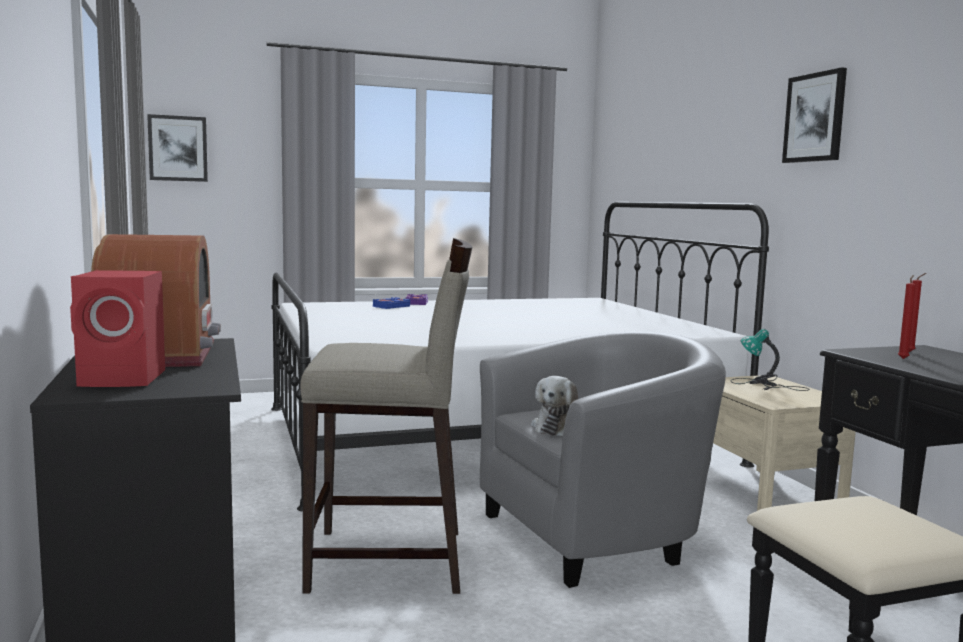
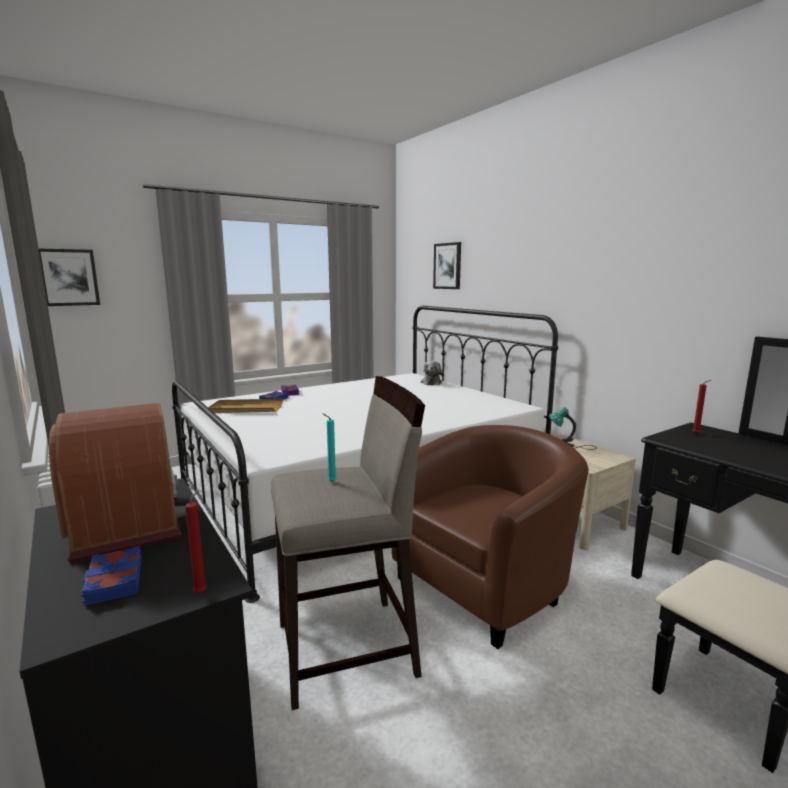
camera: 15 degrees left, 5 degrees up
(126, 379) = (113, 581): red speaker -> blue book
(351, 311) = (246, 409): none -> beige tray
(378, 347) = (330, 482): none -> turquoise candle
(558, 427) = (466, 517): plush toy -> plush toy (431, 382)
(596, 535) = (486, 584): grey armchair -> brown armchair
(815, 117) = (593, 256): picture -> picture (447, 266)
(903, 358) = (704, 444): red candle -> red candle (202, 591)

